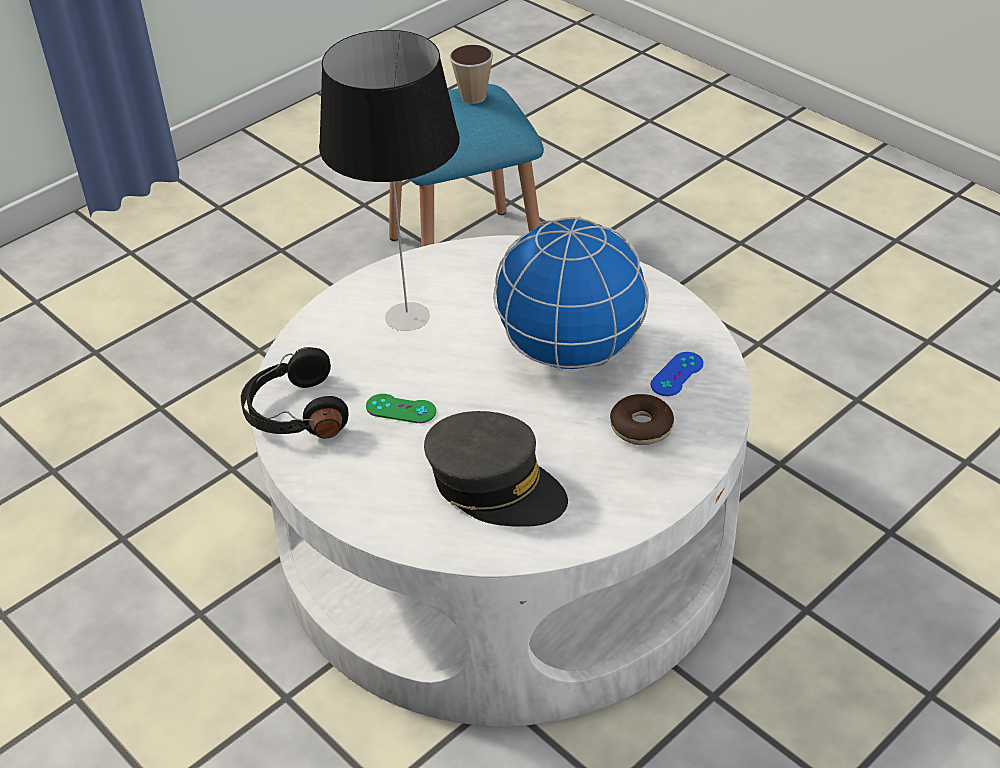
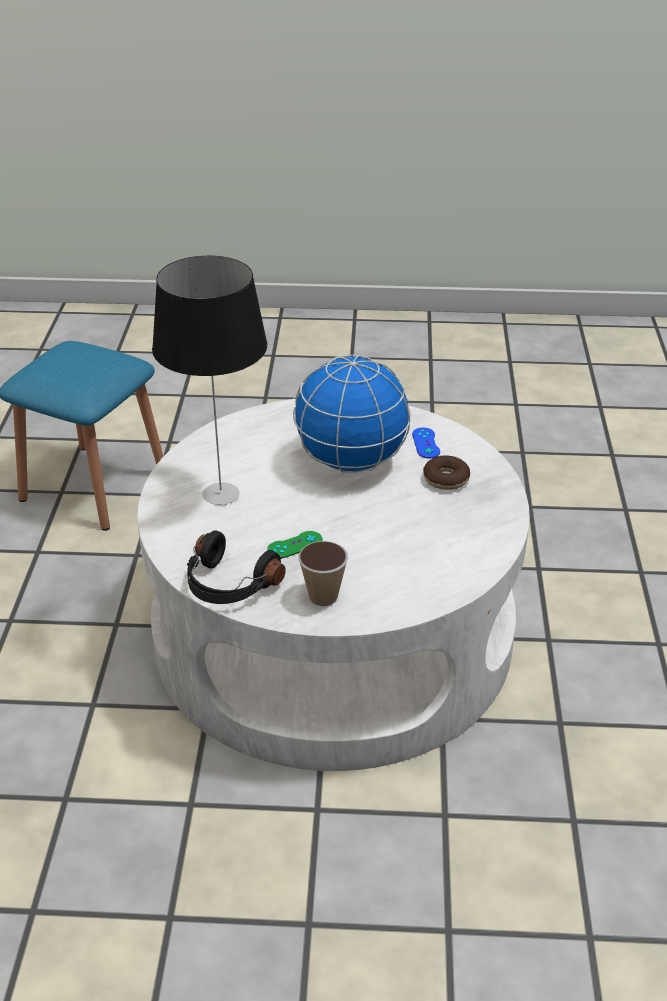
camera: 45 degrees left, 5 degrees down
(473, 97) = (73, 350): cup -> cup (323, 596)
(495, 486) = (412, 552): grey cap -> none

